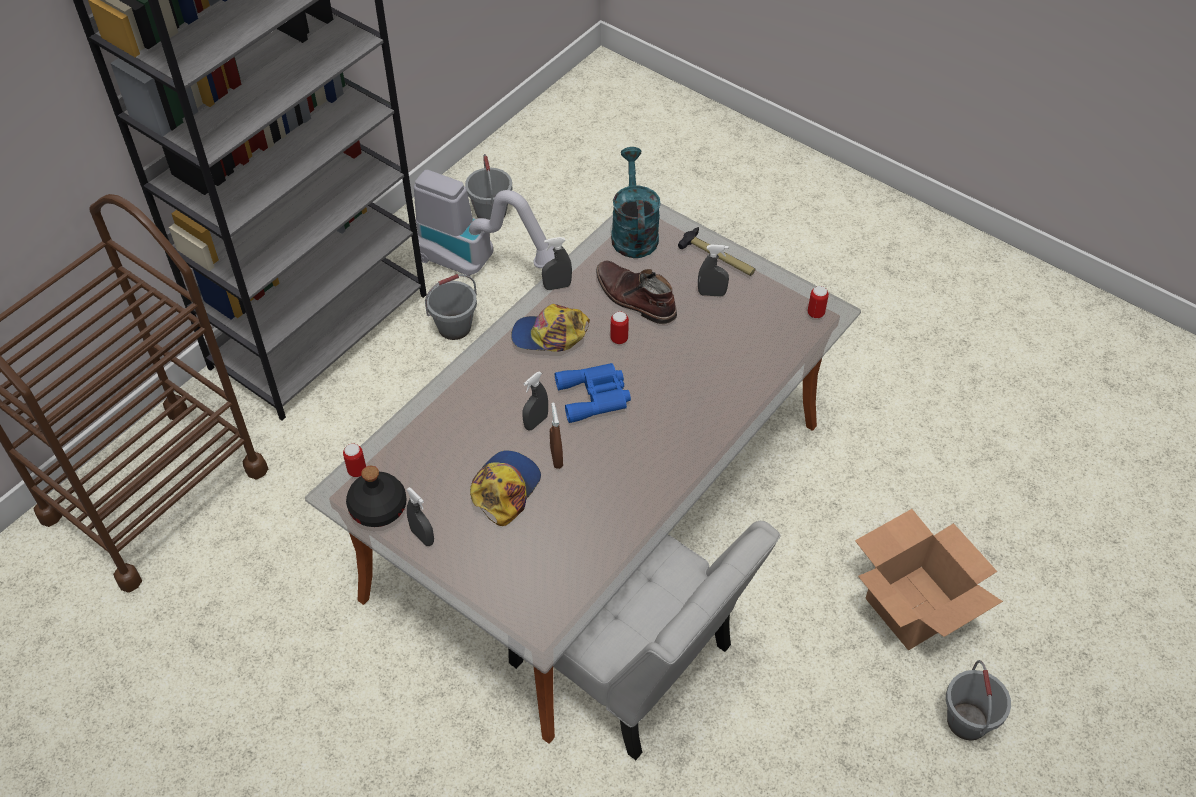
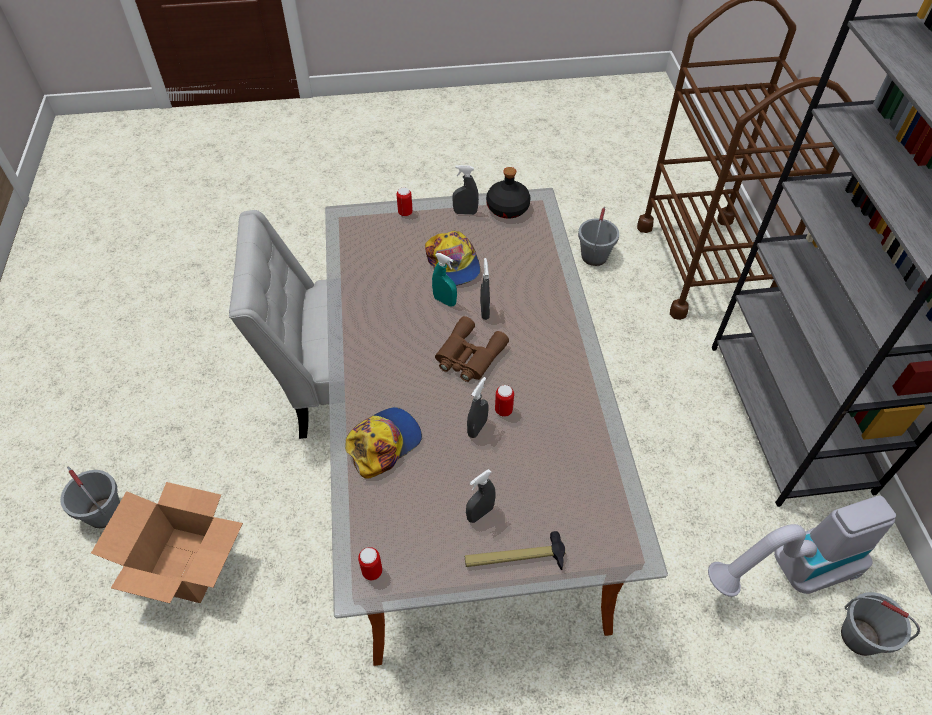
camera: 135 degrees right, 0 degrees up
(357, 471) = (545, 214): can -> can (405, 213)
(454, 327) = (721, 498): grey bucket -> grey bucket (594, 256)
(549, 335) = (553, 373): cap -> cap (383, 443)
(556, 458) = (444, 301): brown spray bottle -> turquoise spray bottle
(557, 286) = (600, 415): grey spray bottle -> grey spray bottle (477, 428)
(595, 396) = (468, 356): blue binoculars -> brown binoculars
(633, 232) = (613, 520): turquoise watering can -> none
(634, 298) = (534, 454): brown boot -> none

